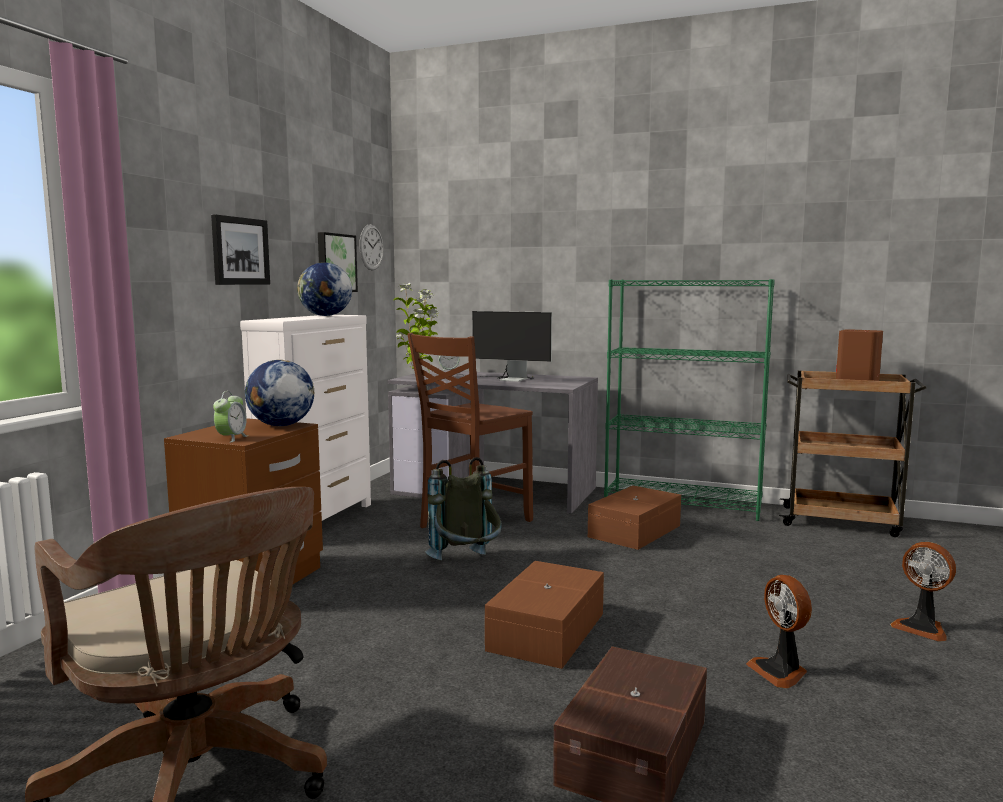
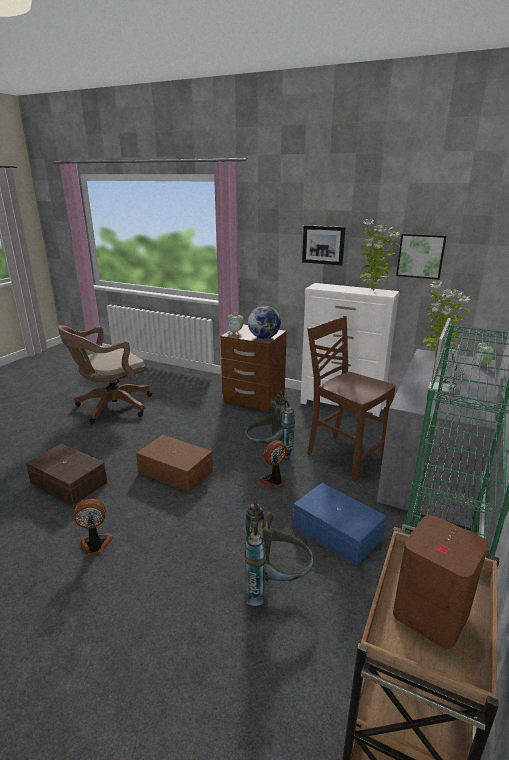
camera: 95 degrees right, 15 degrees up
(325, 315) = (373, 291): globe -> potted plant
(371, 247) = (479, 245): wall clock -> none
(636, 531) = (336, 533): brown storage box -> blue storage box
(735, 556) = (276, 583): none -> grey backpack
(922, 628) = (106, 655): fan -> fan (273, 481)

